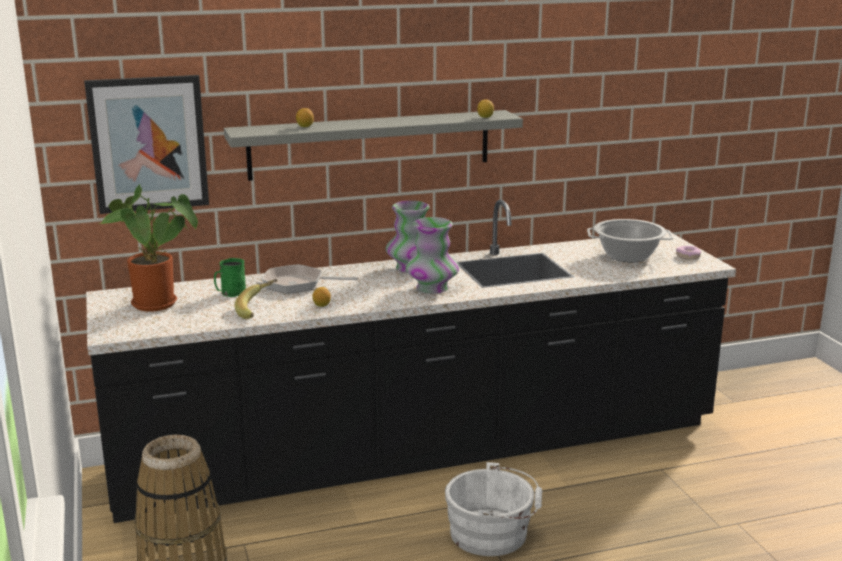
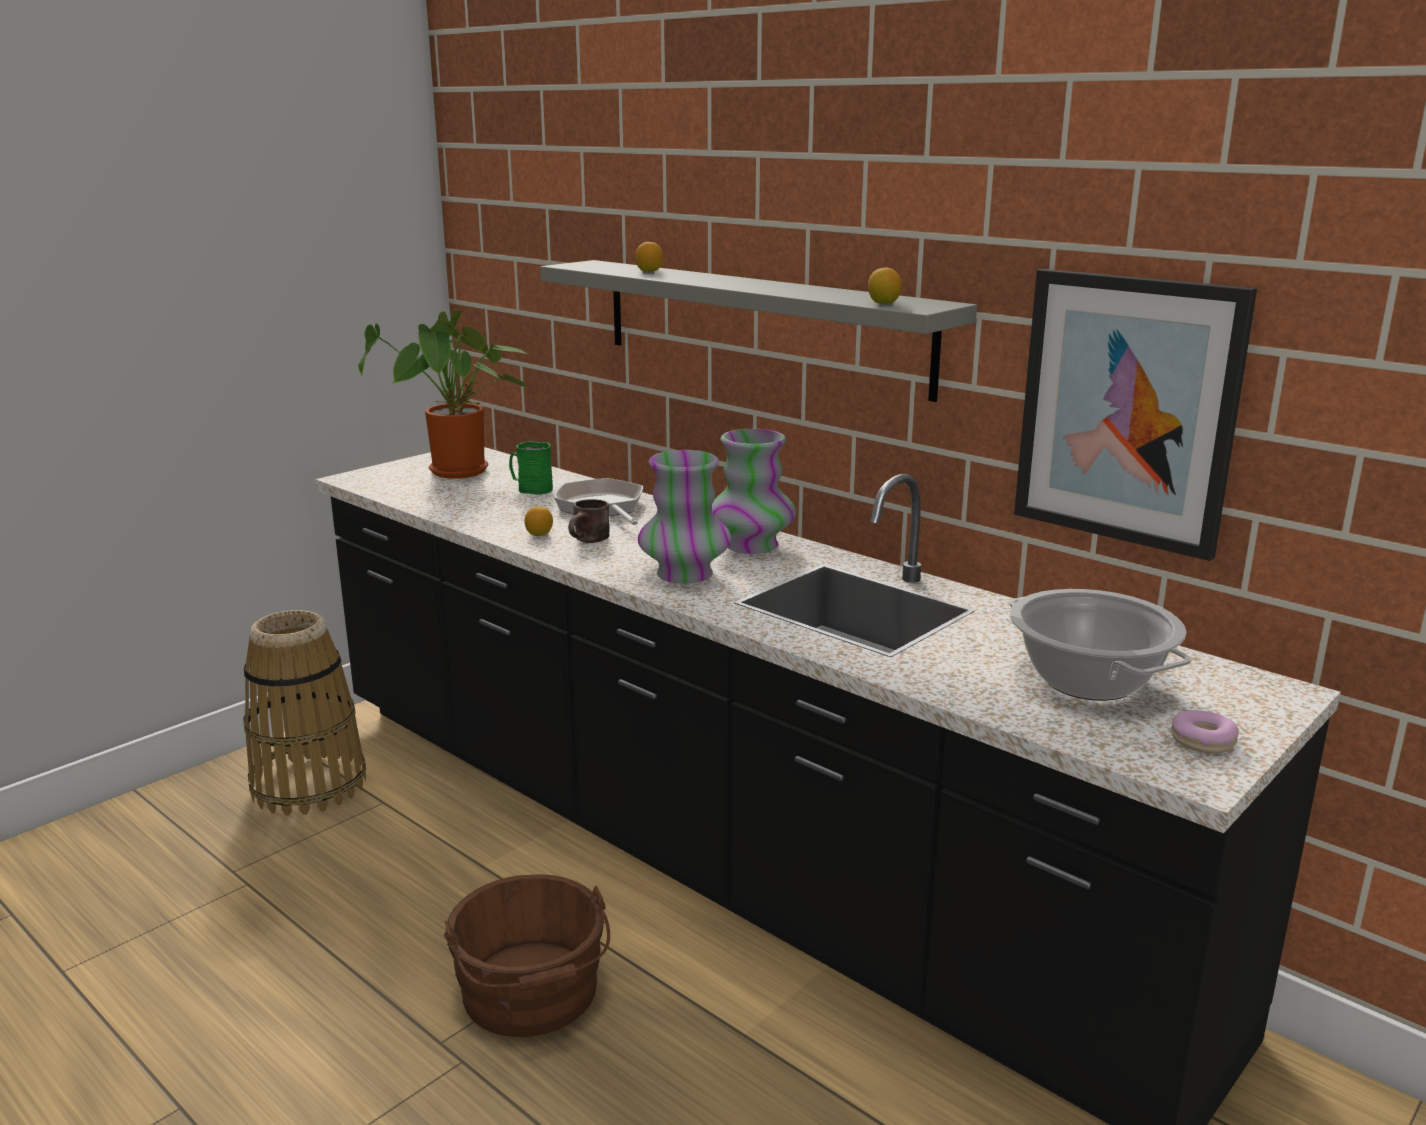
camera: 60 degrees right, 0 degrees up
(148, 144) = (526, 268): picture -> picture (1127, 410)
(258, 310) = (487, 512): banana -> none
(352, 296) = (590, 541): none -> brown mug
(493, 534) = (532, 996): white bucket -> brown bucket

